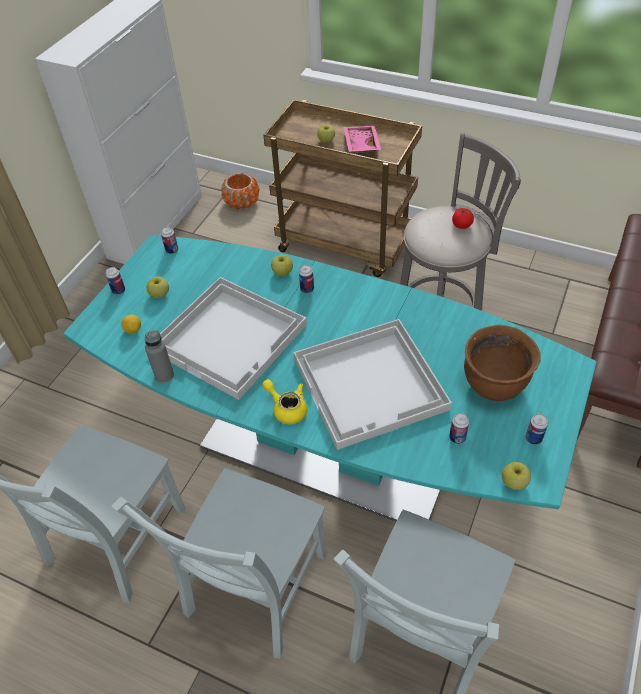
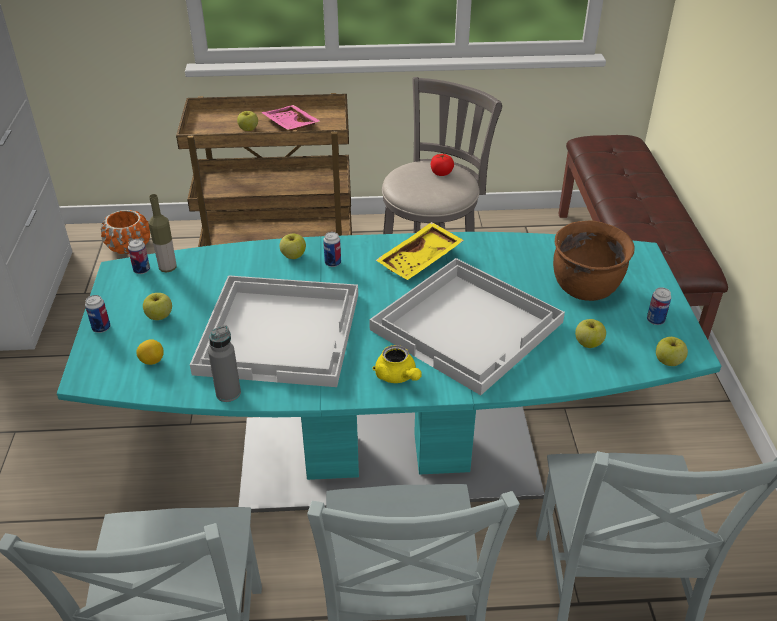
camera: 30 degrees left, 10 degrees down
(190, 254) = (168, 268): none -> bottle
(287, 408) = (397, 376): yellow teapot -> yellow teapot turned 135 degrees counterclockwise
(375, 309) = (420, 260): none -> yellow tray
(457, 438) = (588, 343): can -> apple

